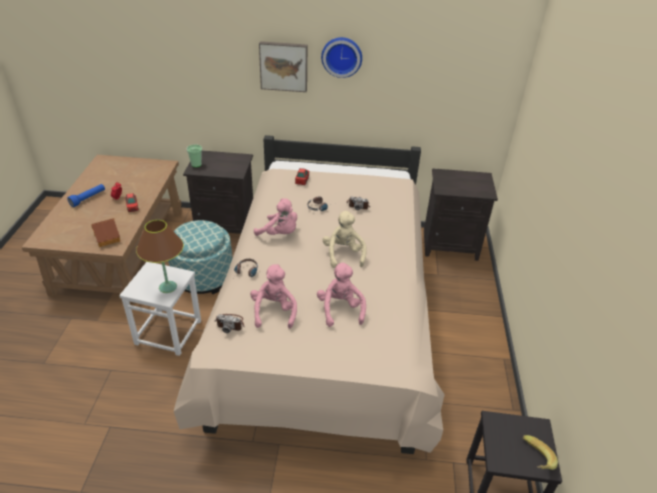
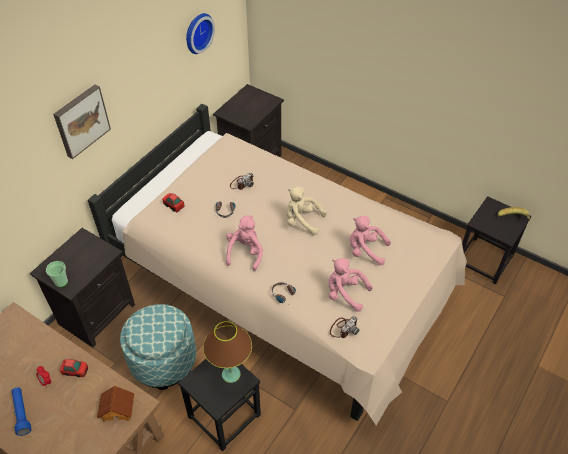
camera: 60 degrees left, 10 degrees up
(169, 332) = (224, 415): white stool -> black stool
(279, 233) = (245, 253): pink plush toy -> pink plush toy turned 45 degrees counterclockwise
(342, 56) = (124, 73): wall clock -> wall clock (197, 32)

